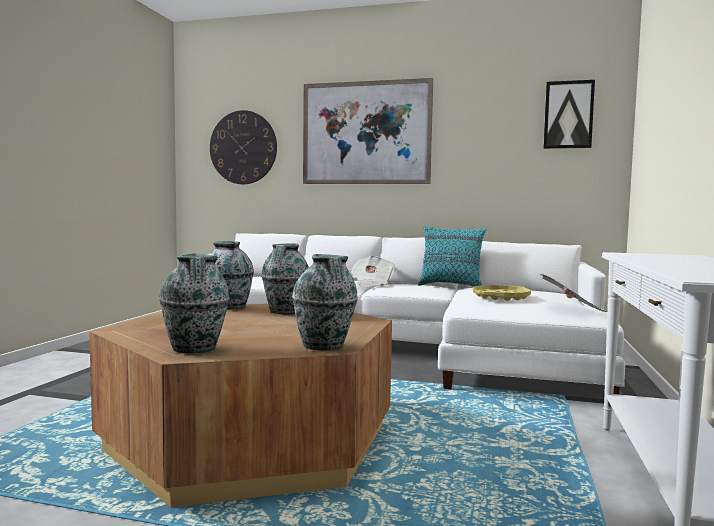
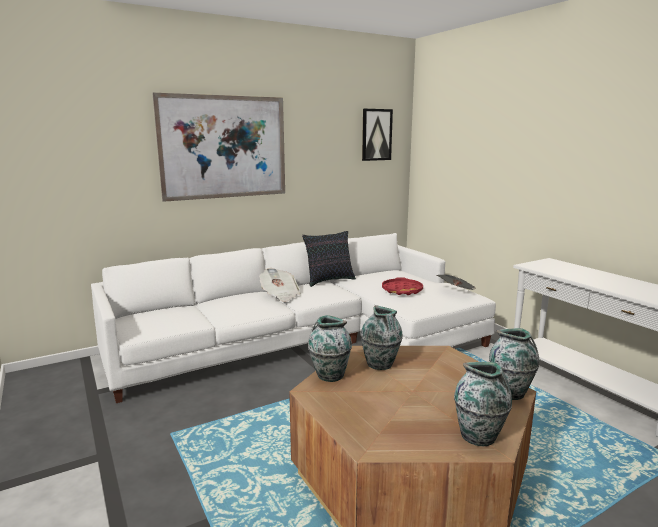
camera: 45 degrees left, 10 degrees up
(243, 147) = (78, 164): wall clock -> none
(450, 286) = (329, 281): turquoise pillow -> black pillow
(501, 297) = (402, 290): yellow tray -> red tray

